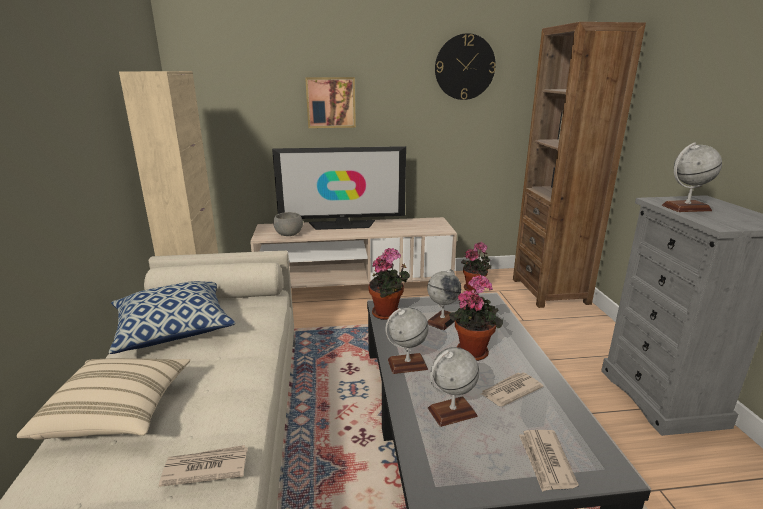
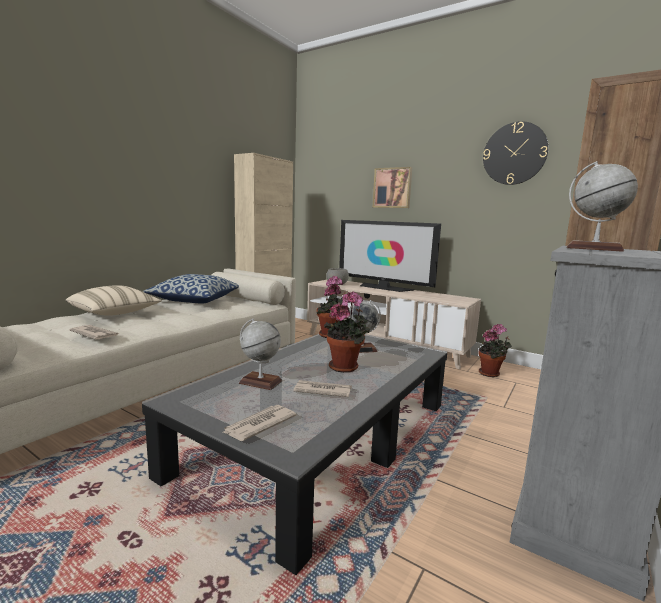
camera: 40 degrees right, 10 degrees down
(407, 364) = (287, 356): globe -> none

